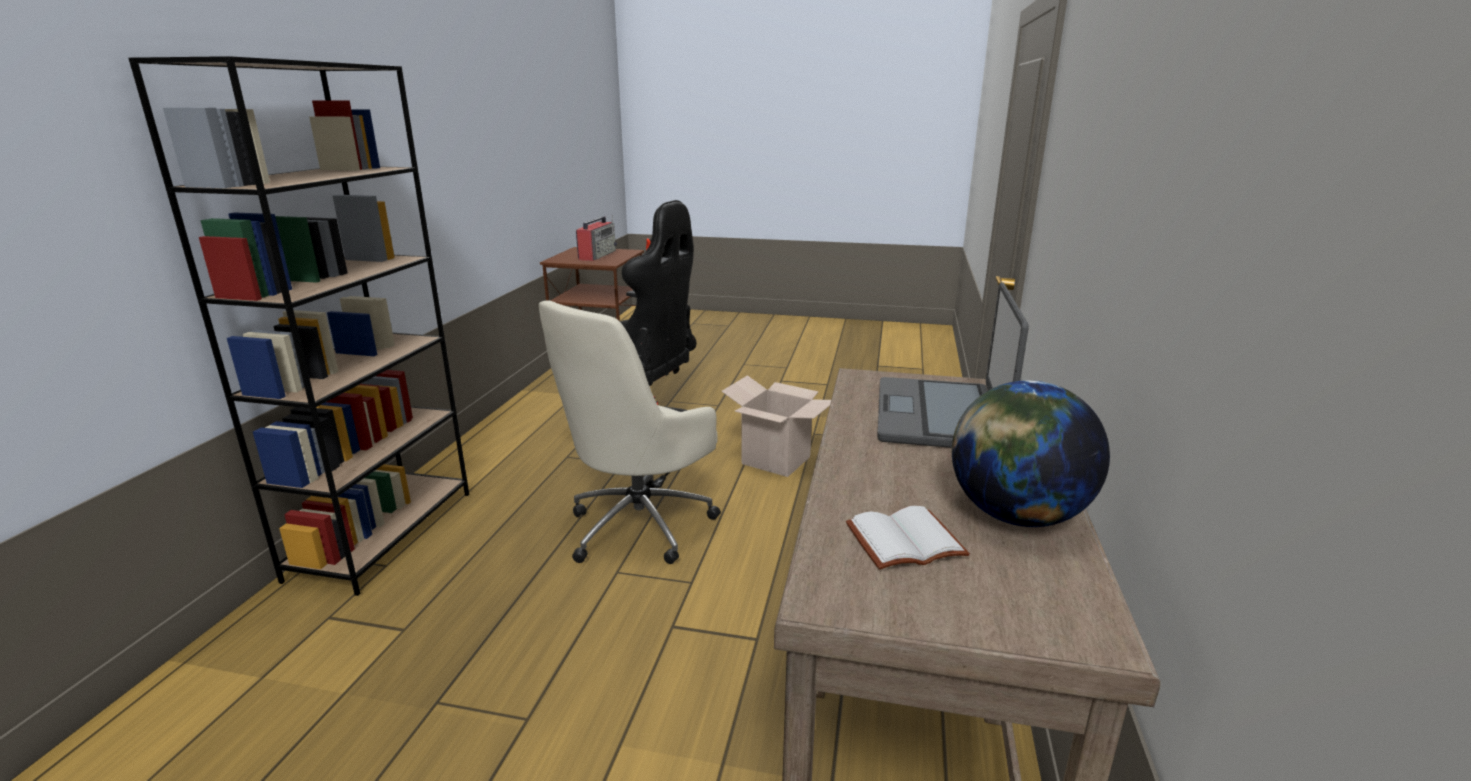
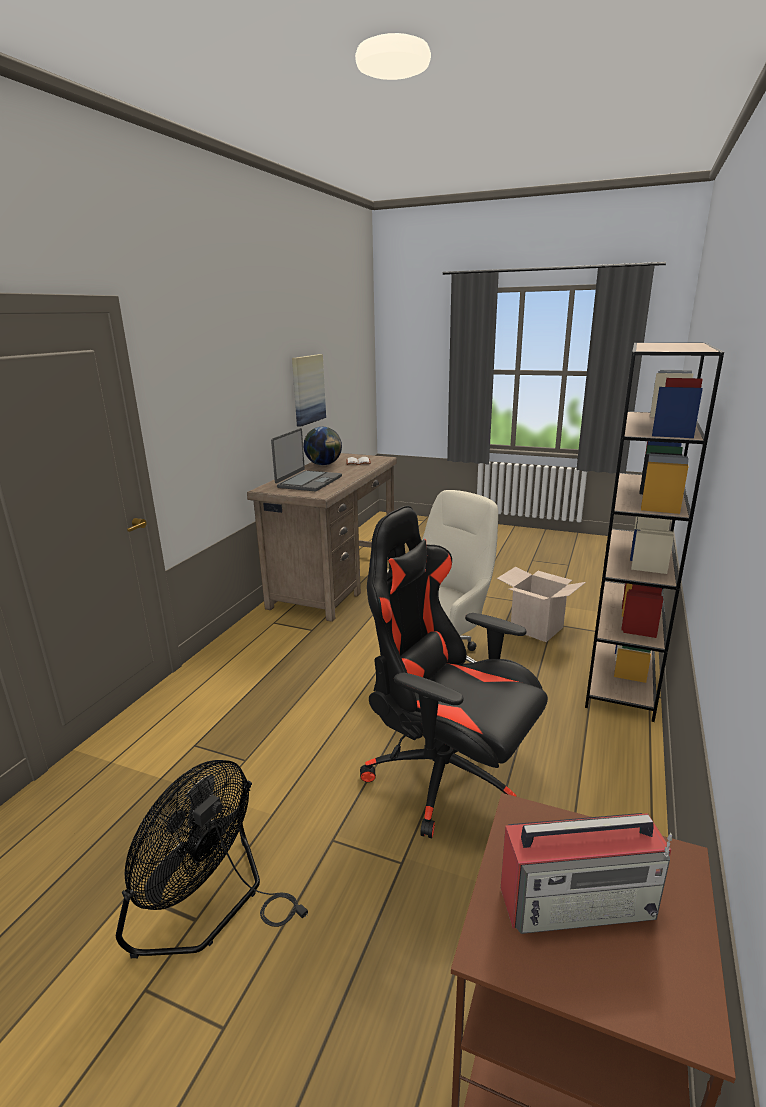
camera: 170 degrees left, 0 degrees up
(598, 255) = (579, 902): radio -> radio turned 120 degrees counterclockwise
(772, 384) = (220, 903): none -> black fan
(776, 460) = (308, 723): cardboard box -> cardboard box (536, 628)
(1226, 290) = (308, 389): none -> picture

